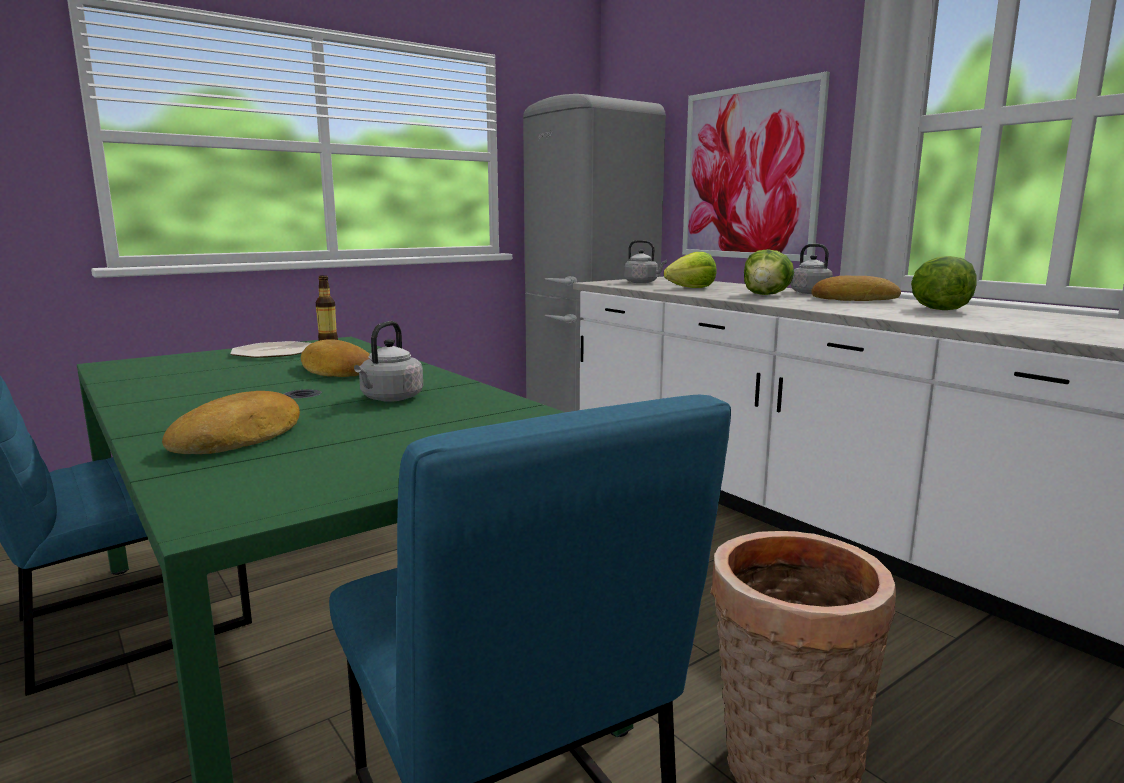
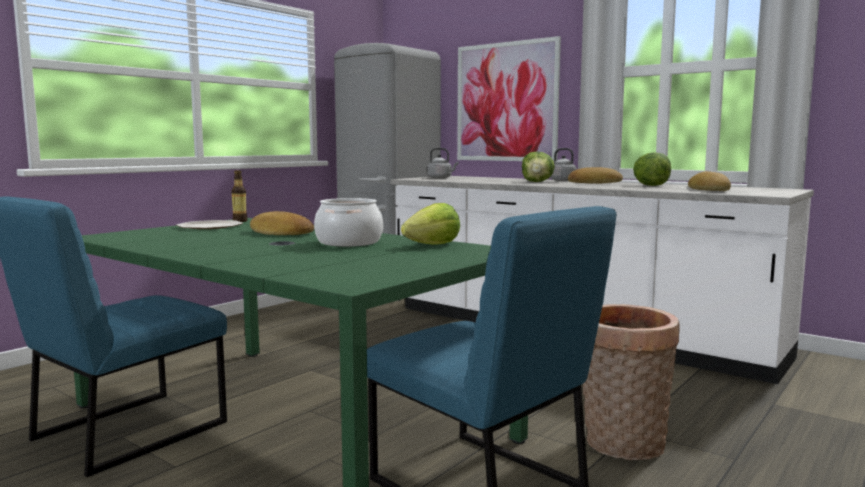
camera: 15 degrees left, 5 degrees down
(241, 437) = (289, 260): bread -> bread (710, 189)
(390, 399) = (349, 242): grey kettle -> cooking pot
(691, 288) = (481, 180): lettuce -> lettuce (433, 245)

